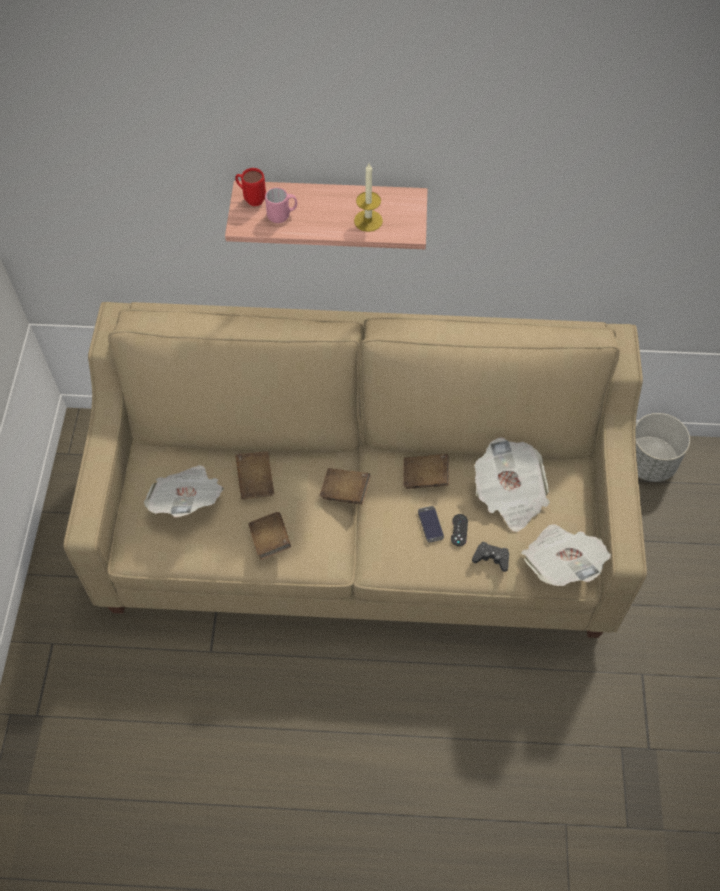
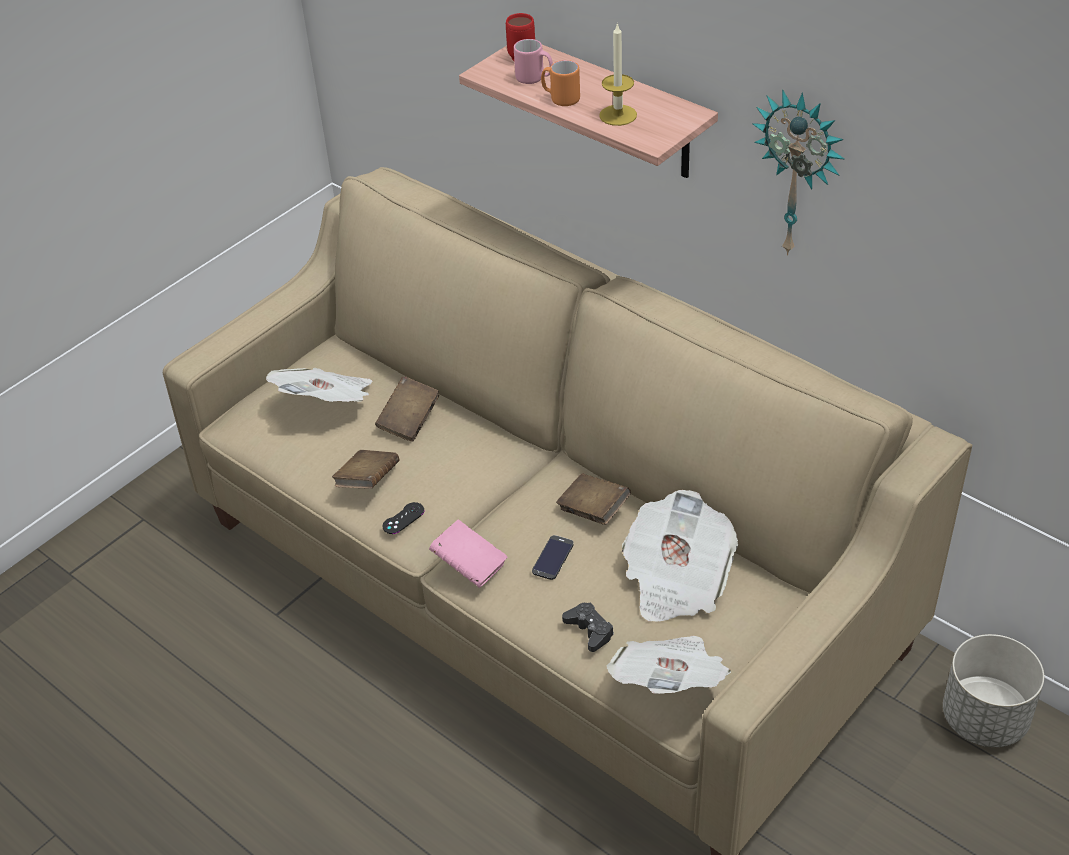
camera: 40 degrees right, 15 degrees down
(317, 224) = (560, 99): none -> orange mug
(345, 492) = (492, 479): brown book -> none
(385, 559) = (469, 565): none -> pink book
(459, 530) = (579, 581): black game controller -> black game controller (403, 518)
(497, 208) = (799, 173): none -> wall clock

